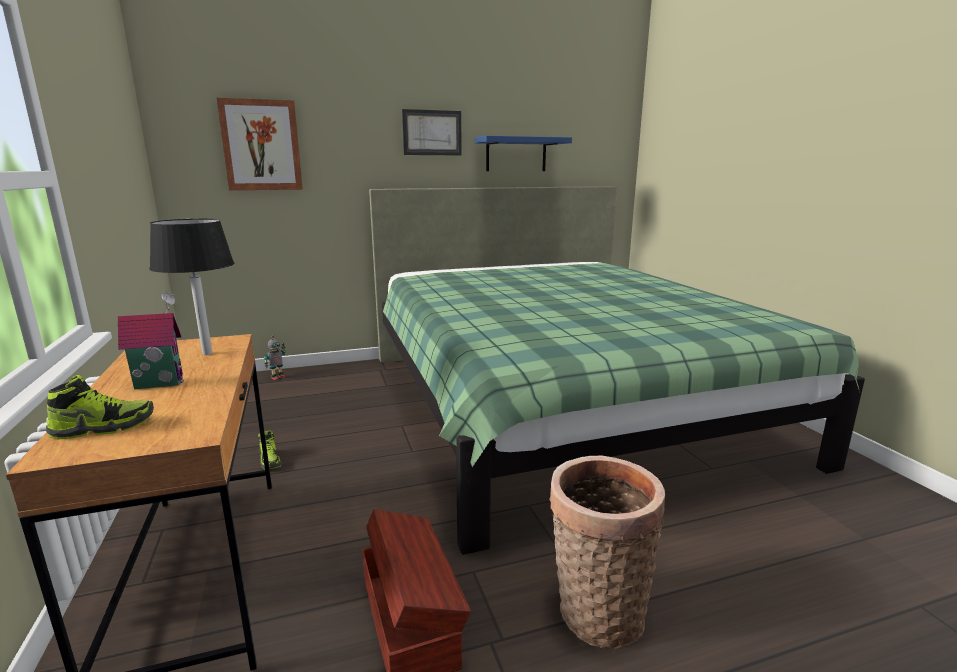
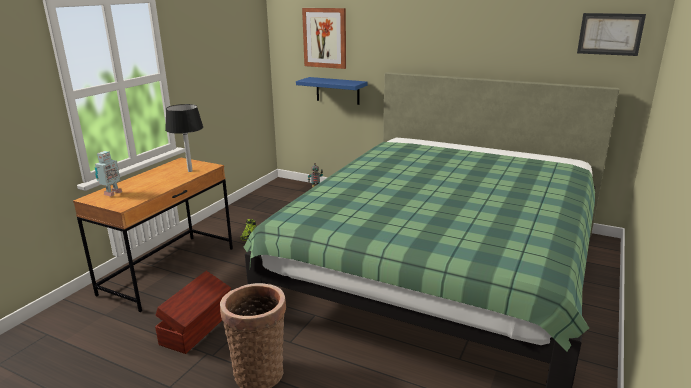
camera: 45 degrees right, 5 degrees up
(104, 427) = (111, 193): shoe -> toy robot
(160, 382) = (153, 180): toy house -> none
(432, 133) = (439, 30): picture -> picture (610, 34)
(516, 154) = (513, 51): blue shelf -> blue shelf (337, 90)

